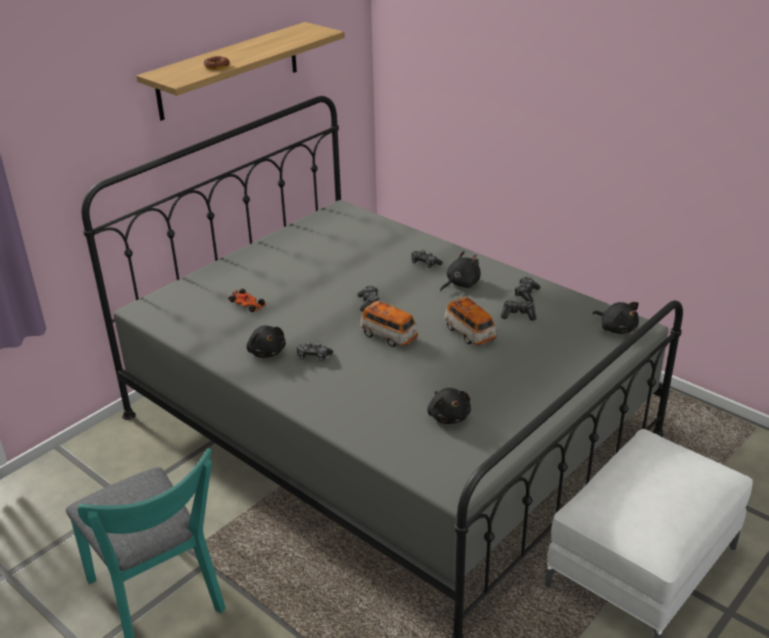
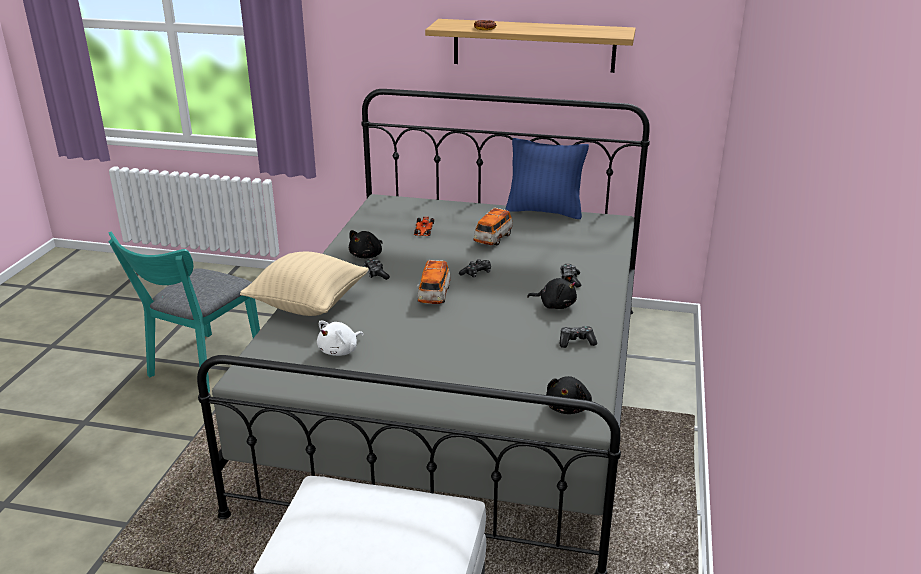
camera: 60 degrees right, 5 degrees down
(283, 233) = (544, 211): none -> blue pillow
(338, 414) = (308, 304): none -> beige pillow
(448, 416) = (340, 351): black plush toy -> white plush toy
(469, 333) = (475, 330): toy car -> toy car (493, 239)
(518, 315) = (533, 346): game controller -> none

